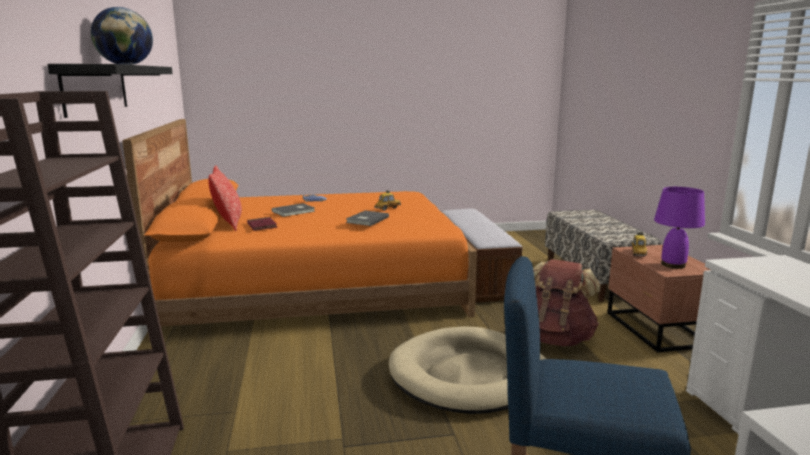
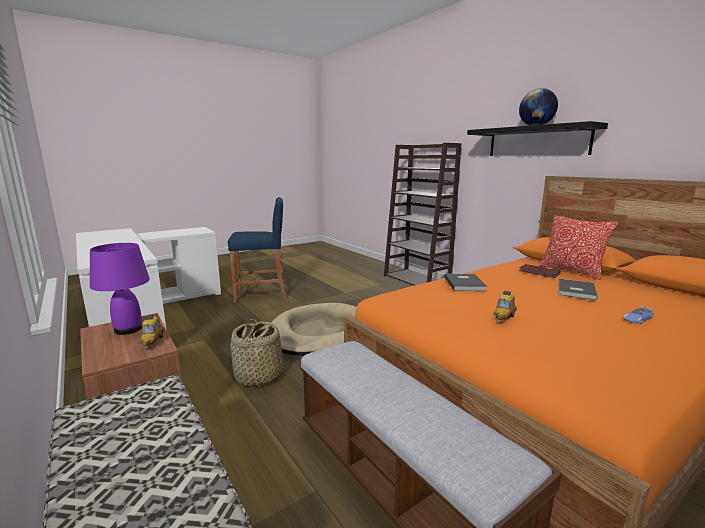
camera: 155 degrees right, 0 degrees up
(556, 338) = (258, 377): brown backpack -> basket

